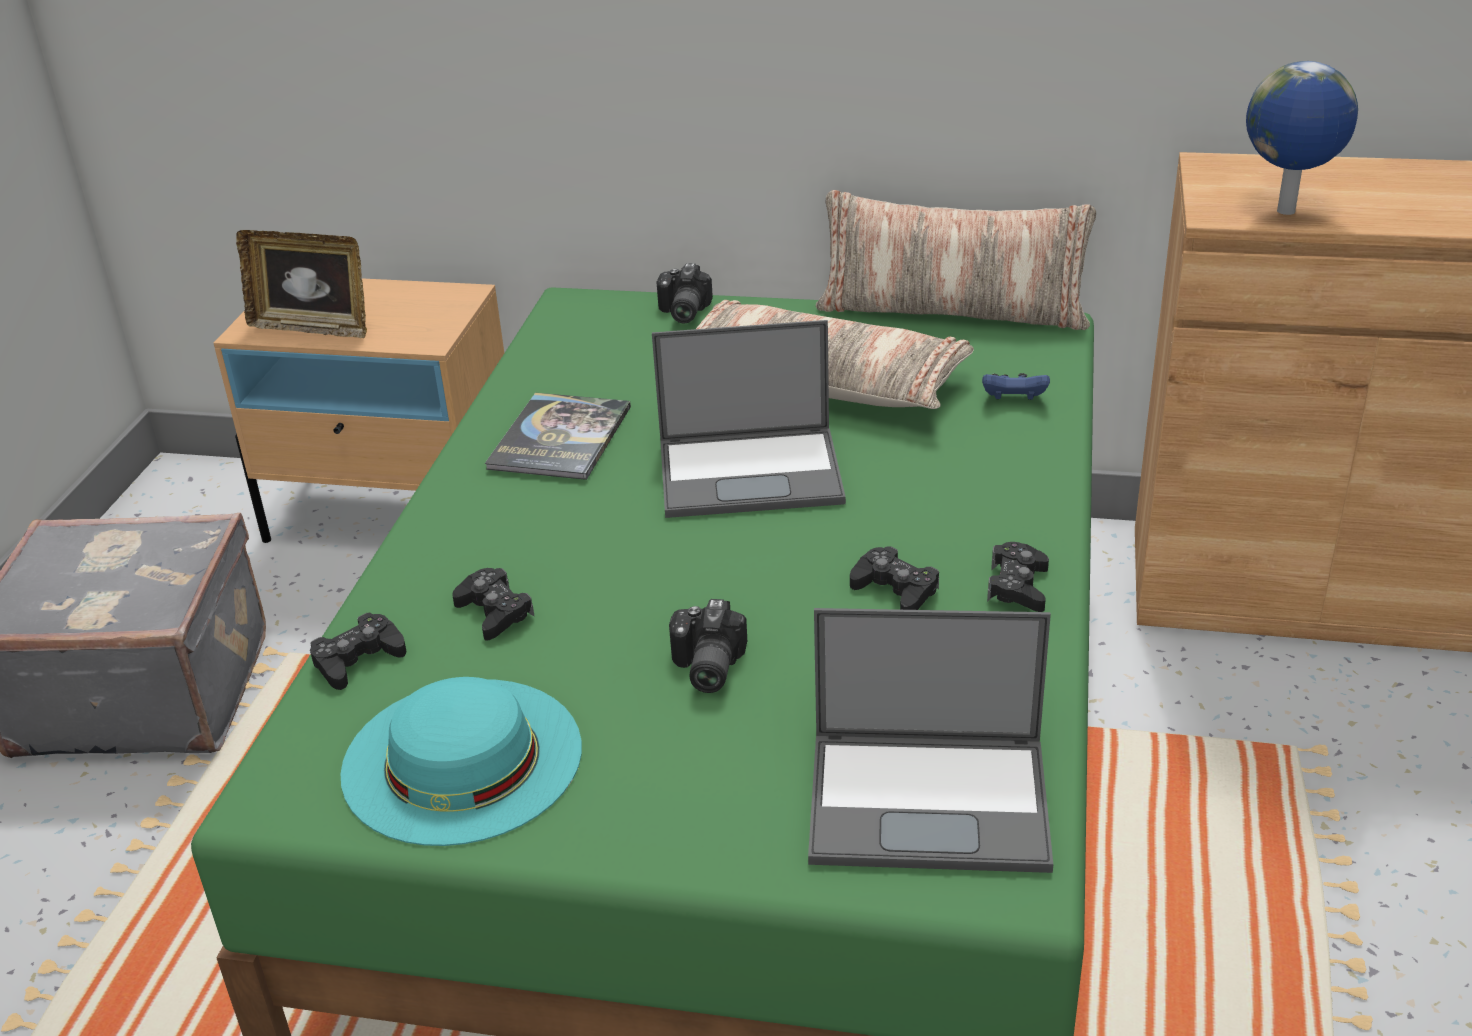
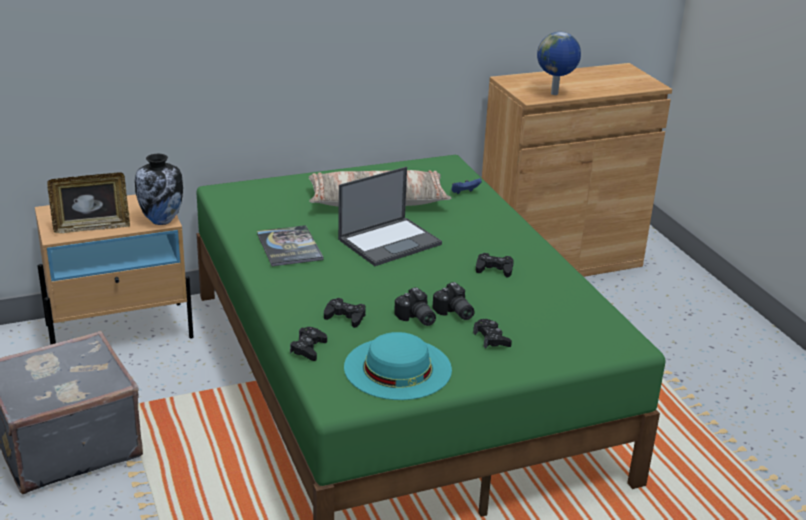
camera: 35 degrees left, 5 degrees down
(425, 339) = (162, 221): none -> vase
(681, 312) = (281, 185): camera -> camera (415, 318)
(932, 800) = (580, 330): laptop -> none
(952, 310) = (401, 163): pillow -> none
(1017, 586) = (536, 257): black game controller -> black game controller (491, 339)

